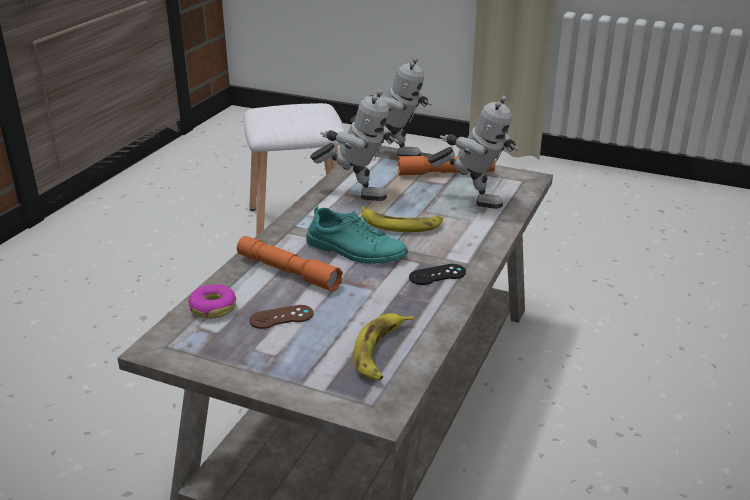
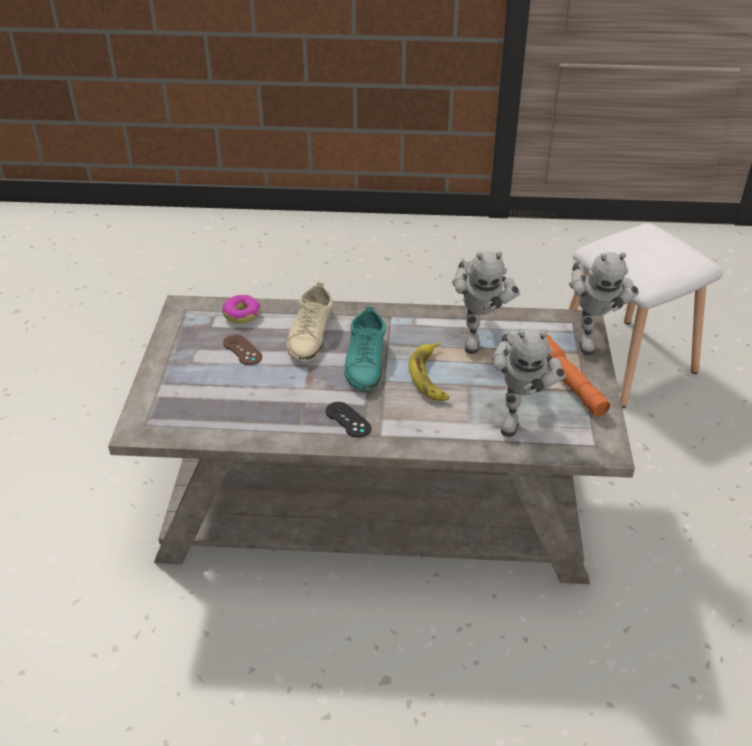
camera: 70 degrees right, 10 degrees up
(288, 272) = (310, 334): orange flashlight -> beige shoe
(381, 351) = (214, 413): banana -> none

